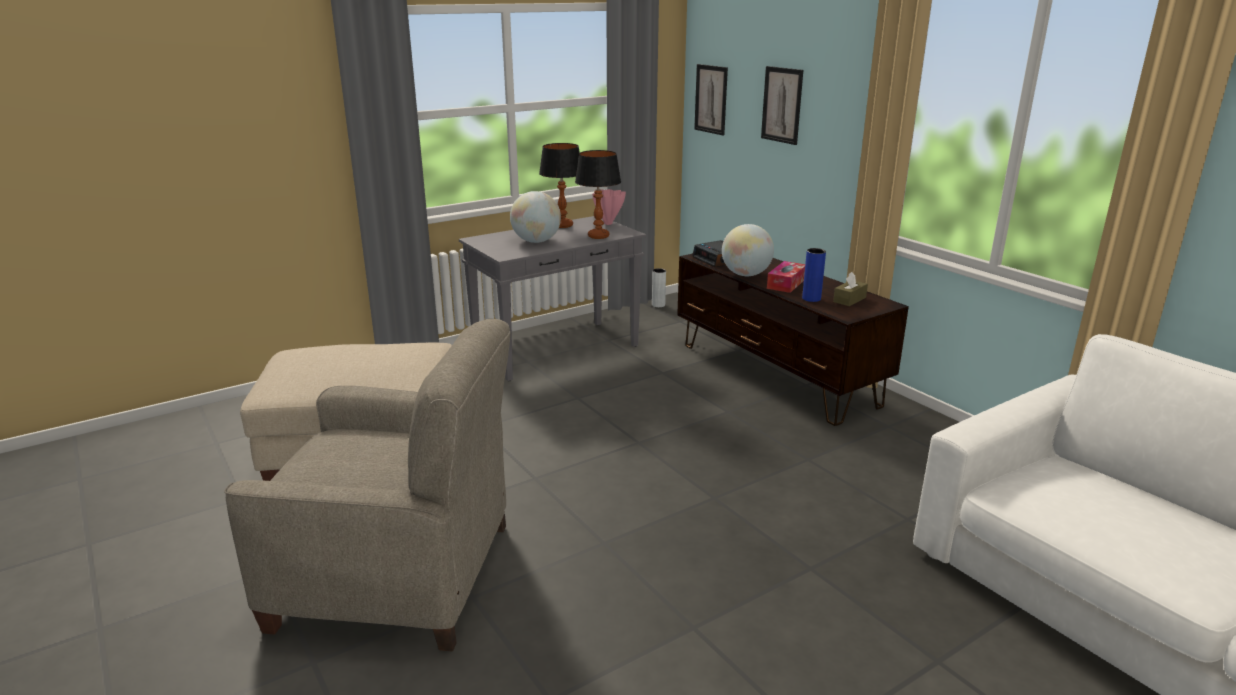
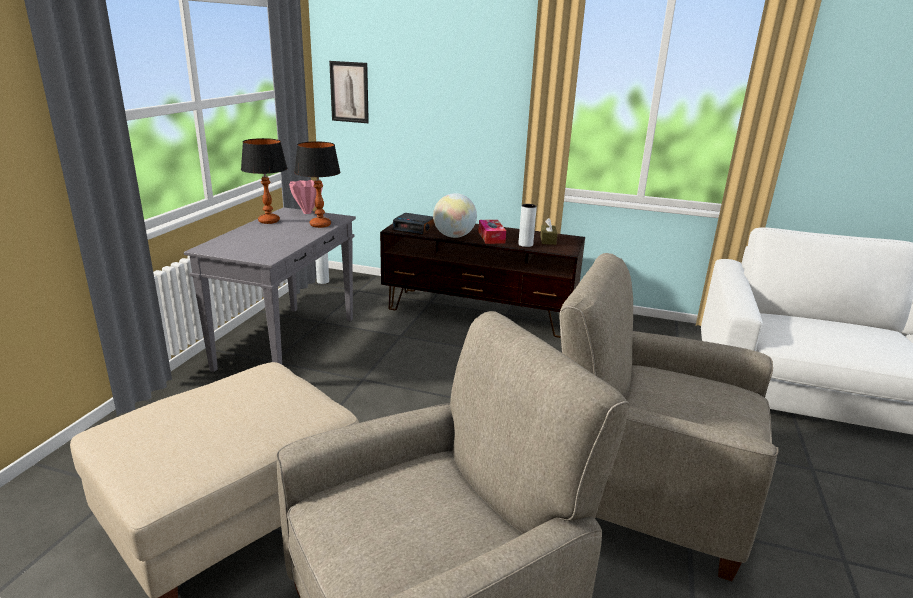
camera: 40 degrees left, 0 degrees up
(536, 241) = (272, 239): globe -> none
(696, 586) = (647, 492): none -> beige armchair
(782, 105) = (433, 93): picture -> none
(811, 298) = (525, 244): blue vase -> grey vase

